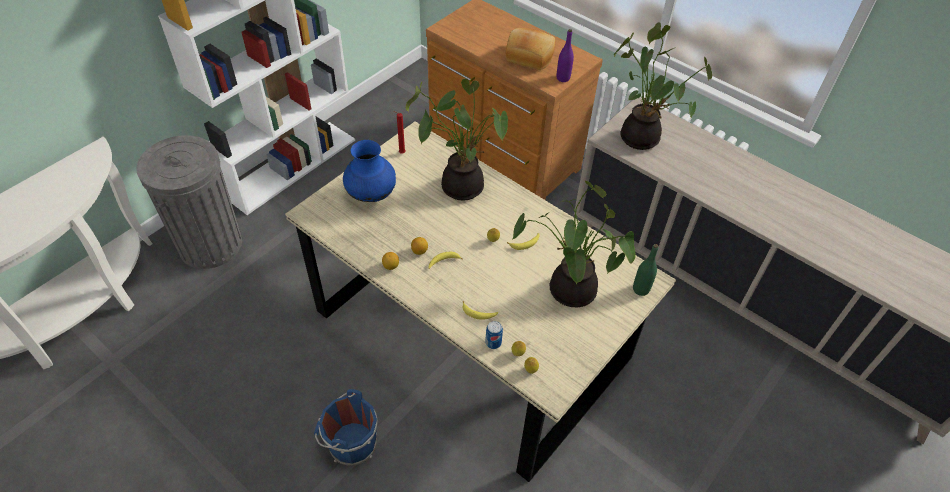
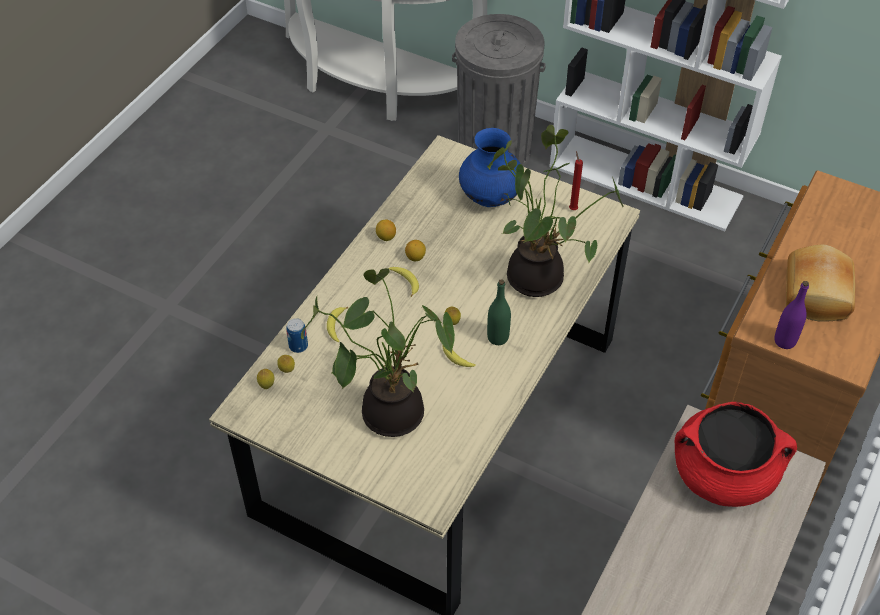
camera: 80 degrees right, 0 degrees up
(350, 444) = (268, 339): blue bucket -> none
(641, 289) = (413, 490): green bottle -> green bottle (498, 337)
(642, 137) = (723, 475): potted plant -> red cooking pot

